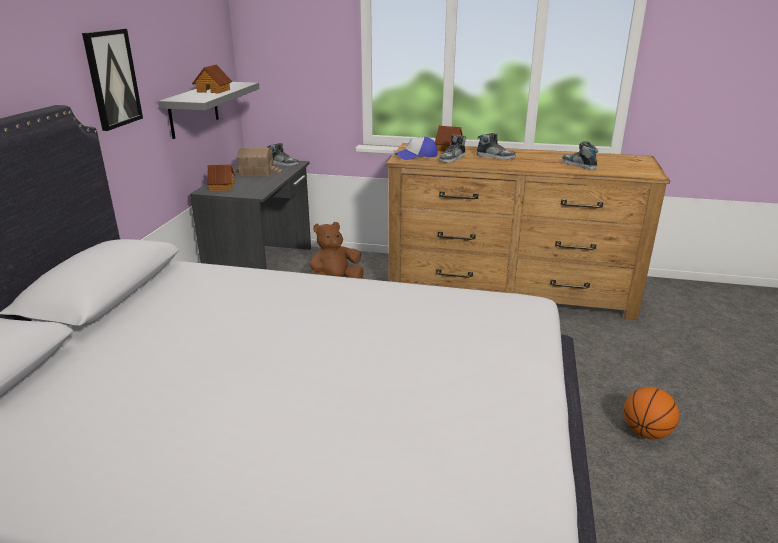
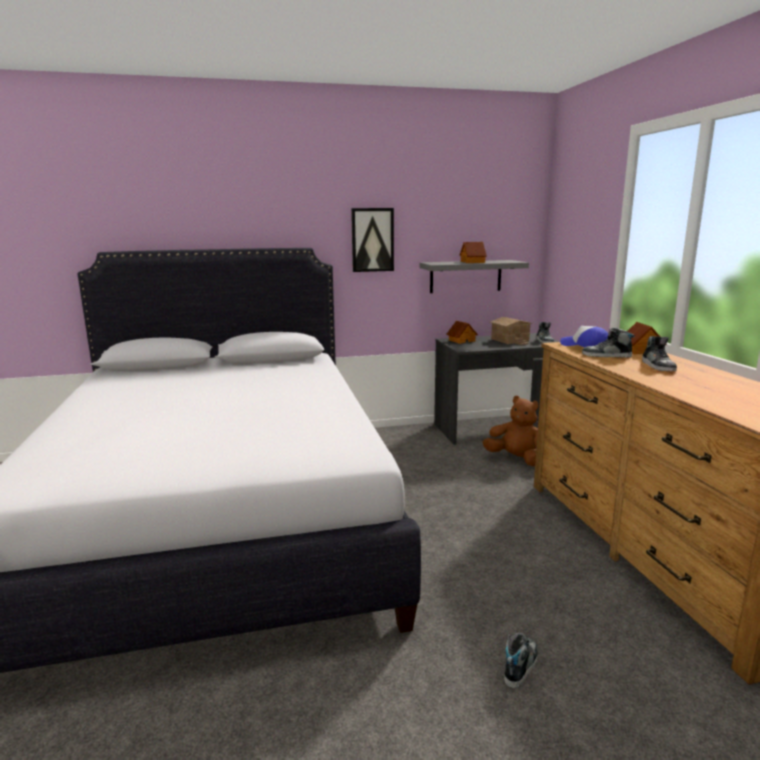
camera: 65 degrees right, 10 degrees down
(578, 165) = (725, 398): shoe -> shoe (520, 665)
(646, 432) = (450, 716): basketball -> none

